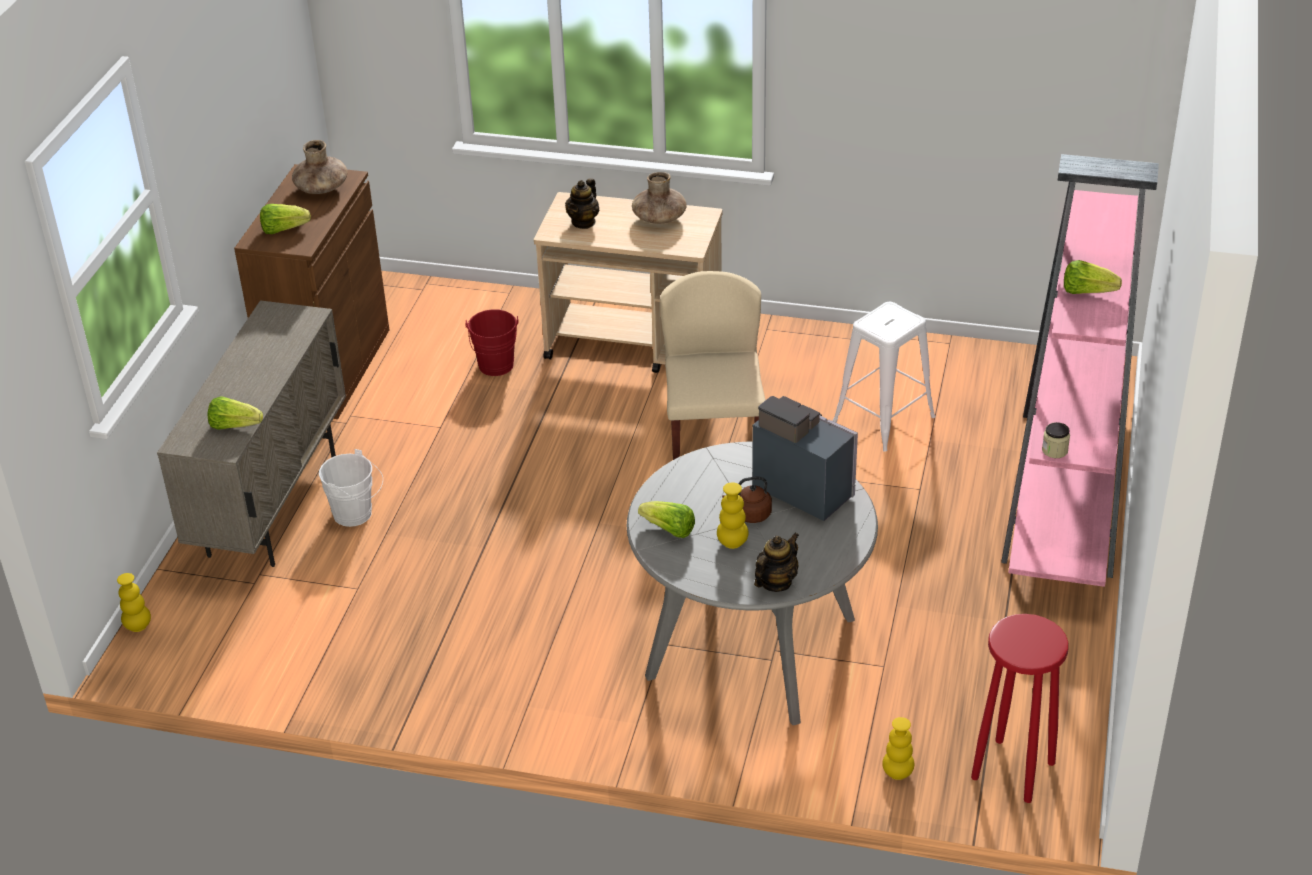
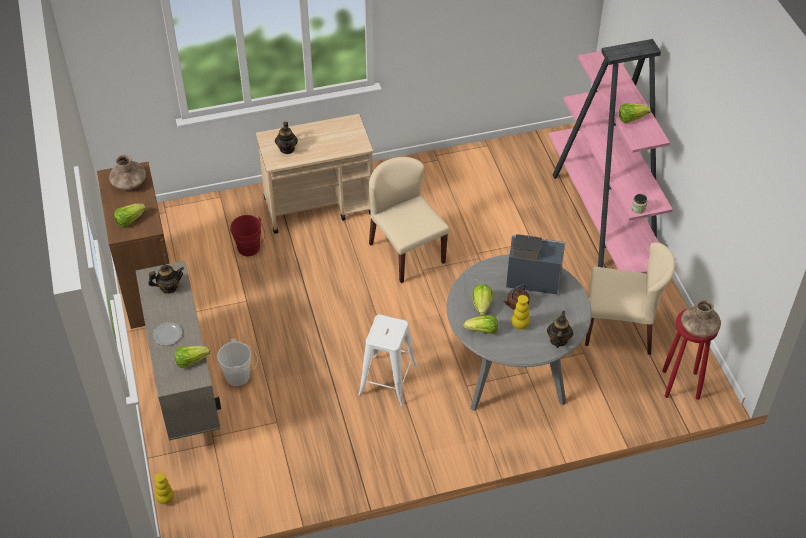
camera: 30 degrees left, 10 degrees up
(233, 386) = (168, 335): none -> plate
(283, 332) = (168, 287): none -> teapot
(659, 218) = (328, 132): brown vase -> brown vase (699, 328)
(697, 497) = (482, 305): none -> lettuce
(883, 419) = (485, 205): white stool -> white stool (387, 380)
(897, 773) = (630, 409): yellow vase -> none
(970, 654) = (620, 328): none -> beige chair

